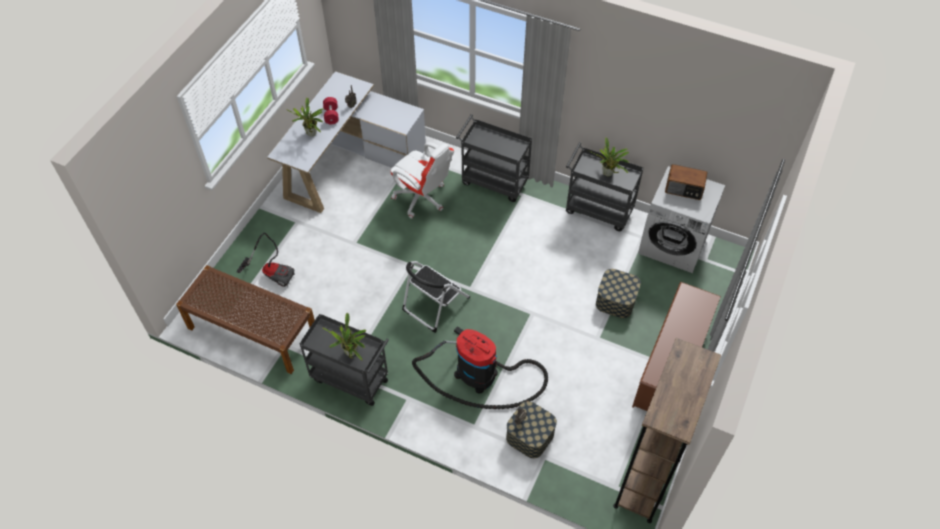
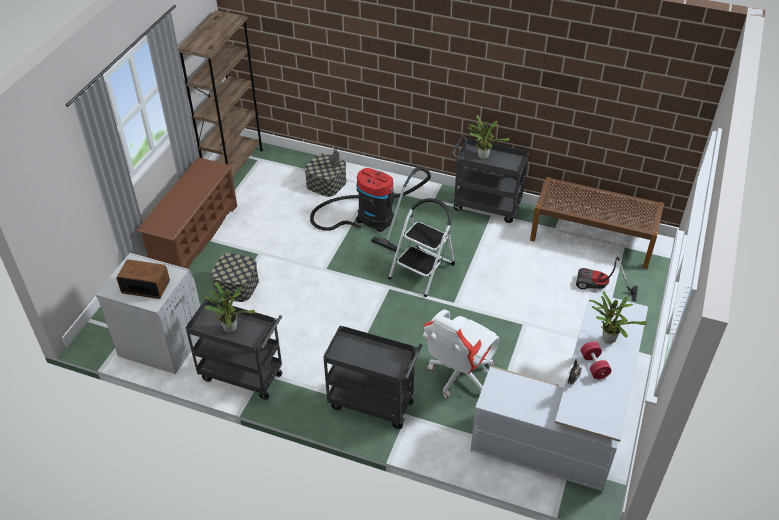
camera: 175 degrees right, 10 degrees down
(423, 200) = (457, 378): white office chair -> white office chair turned 90 degrees counterclockwise

